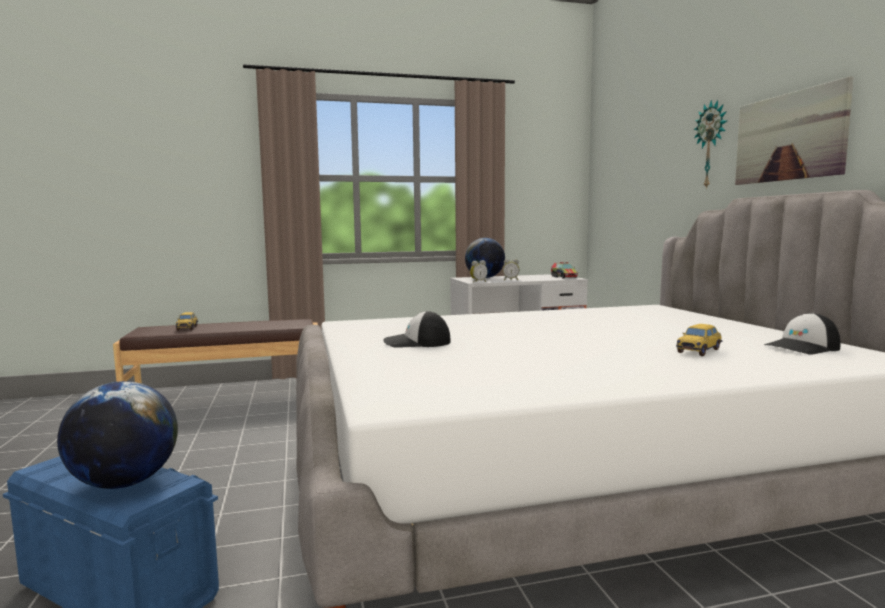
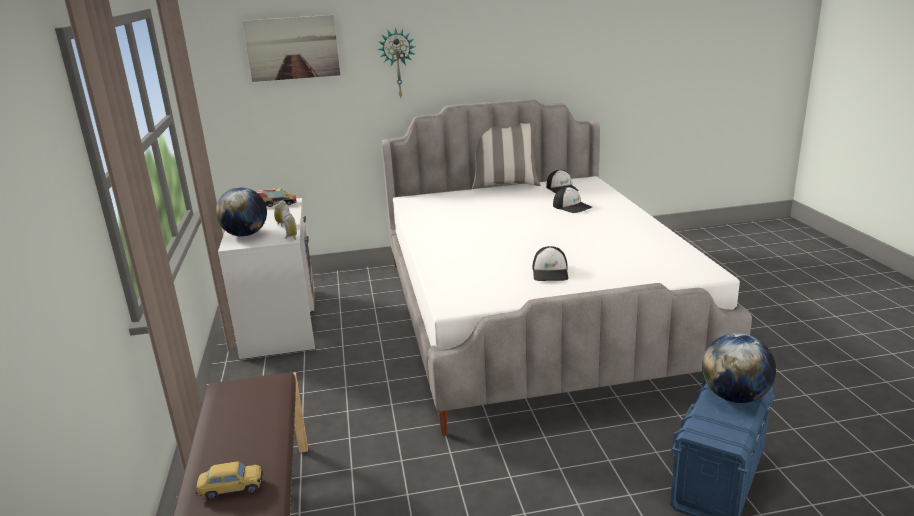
camera: 85 degrees left, 15 degrees up
(699, 351) = (572, 207): toy car -> cap
(774, 328) = (505, 184): none -> pillow
(789, 137) = (469, 63): picture -> picture (292, 48)

